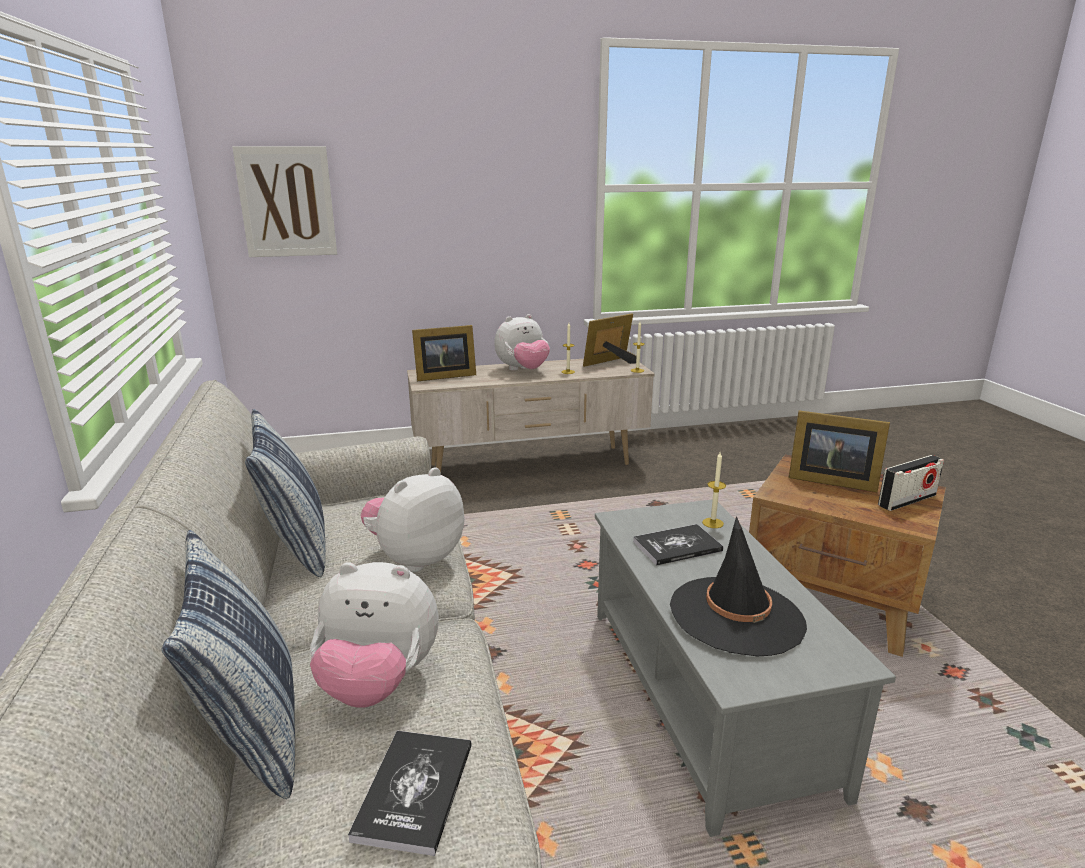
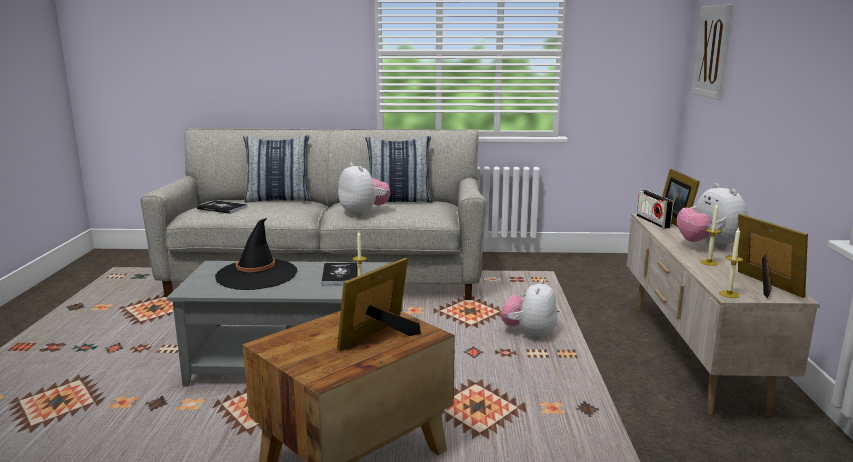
camera: 105 degrees right, 5 degrees down
(378, 683) = (280, 207): plush toy -> plush toy (529, 334)
(907, 500) = (310, 358): radio -> radio (653, 221)

